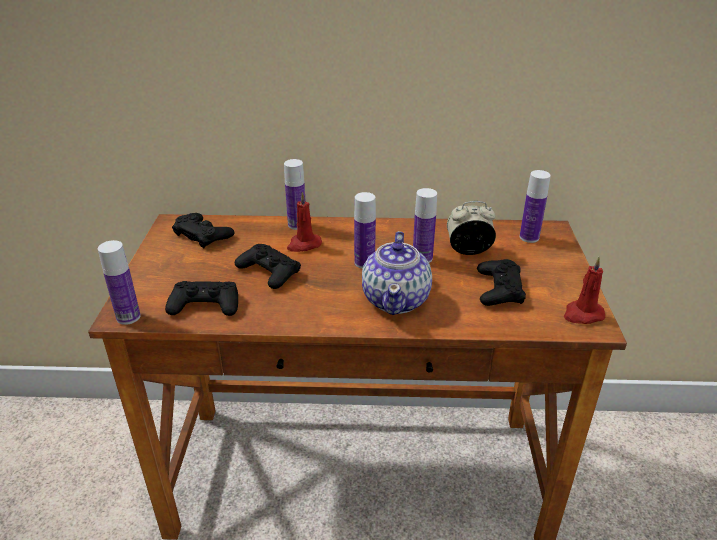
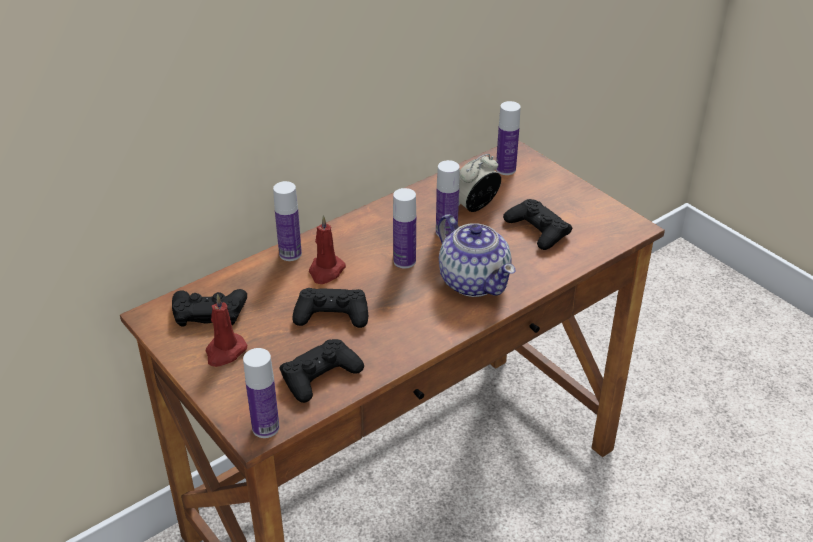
camera: 40 degrees left, 5 degrees up
(582, 314) = (616, 221): red candle -> red candle (225, 352)

